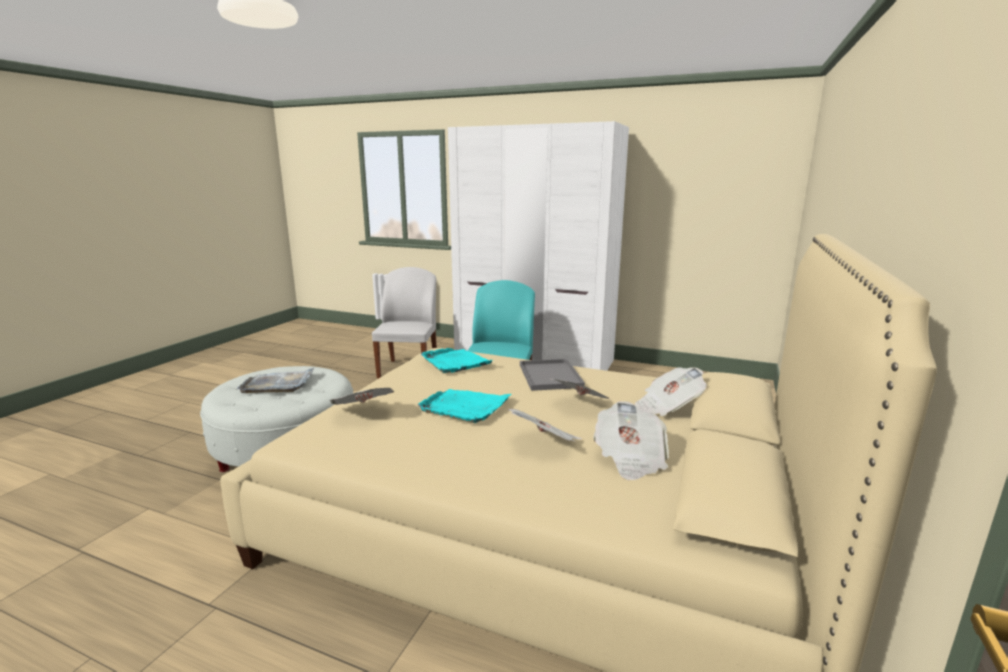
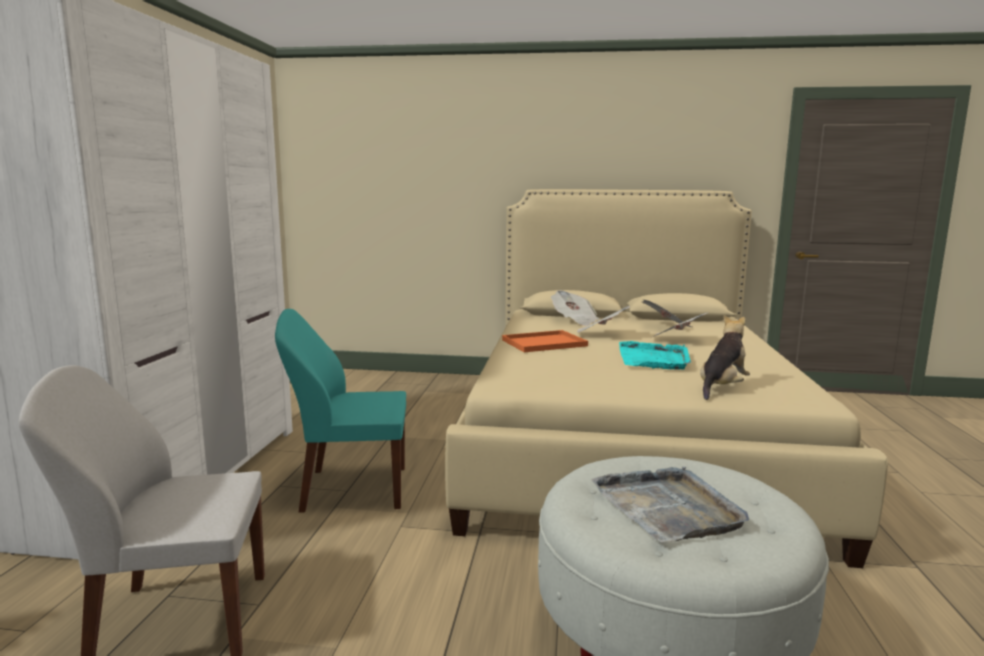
camera: 105 degrees left, 5 degrees down
(363, 412) = (722, 387): newspaper -> plush toy
(455, 362) = (546, 370): turquoise tray -> none
(551, 376) = (545, 342): grey tray -> orange tray

